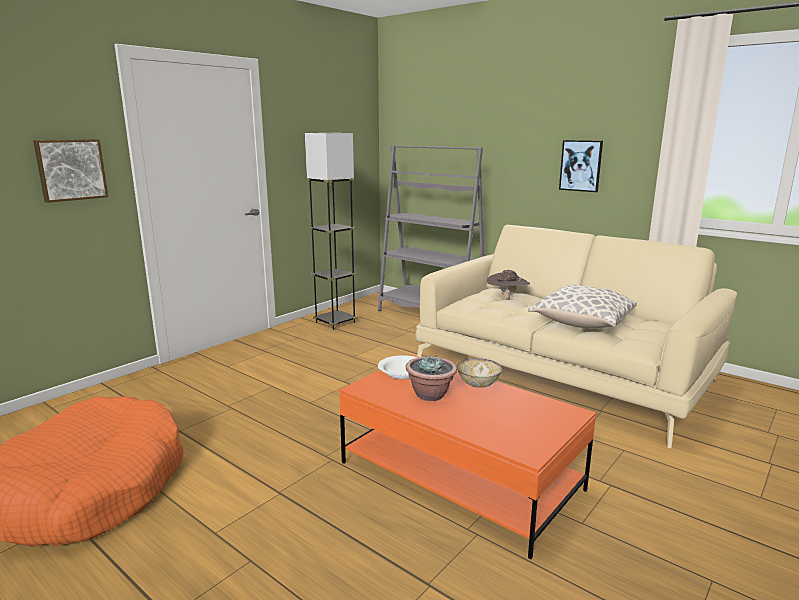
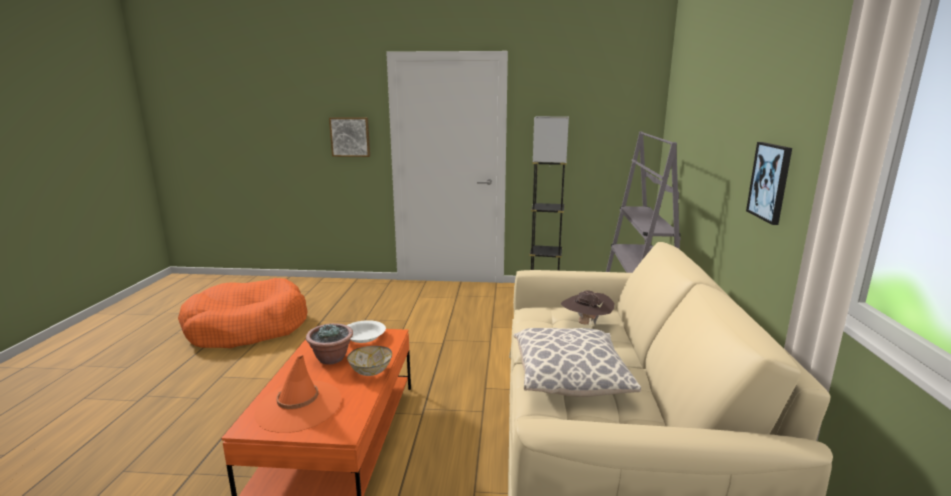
camera: 55 degrees right, 0 degrees up
(512, 424) = (299, 406): none -> orange hat

